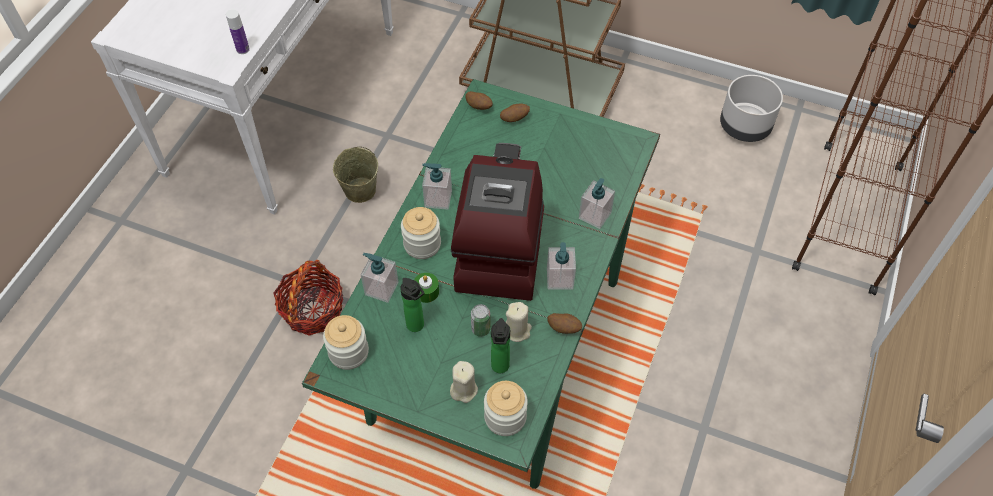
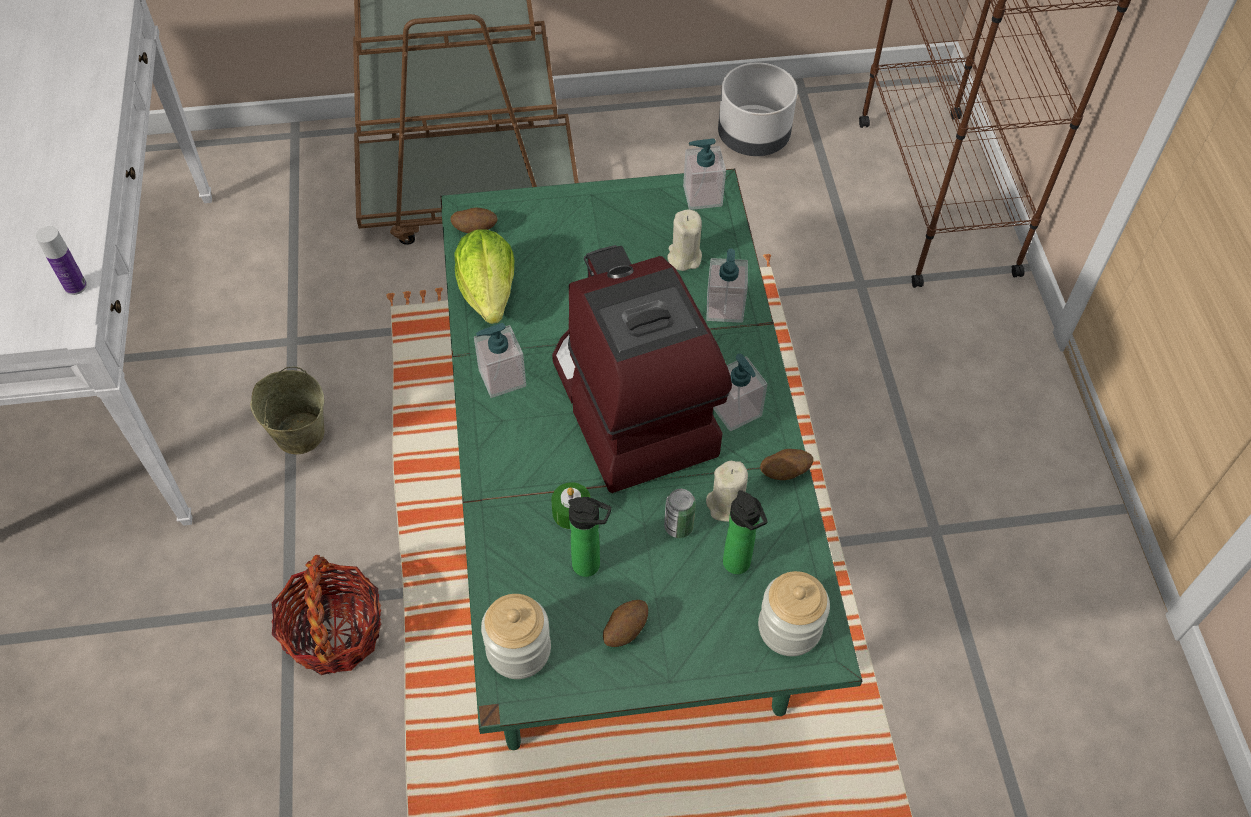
camera: 30 degrees left, 0 degrees up
(381, 288) = (505, 538): soap dispenser -> soap dispenser (702, 196)
(422, 244) = (522, 450): jar -> none
(462, 147) = (489, 293): none -> lettuce
(463, 389) = (711, 619): beige candle -> beige candle (684, 257)
(514, 118) = (534, 226): potato -> potato (624, 630)

